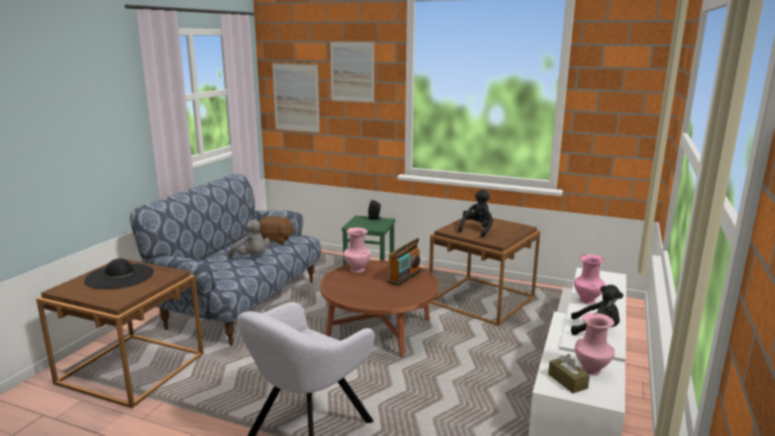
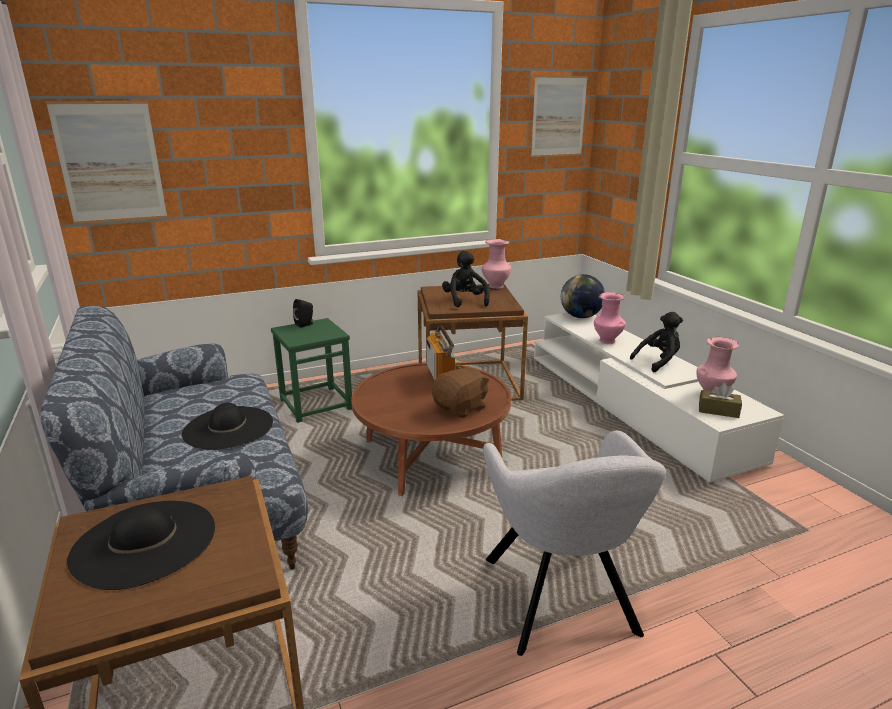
camera: 45 degrees left, 5 degrees up
(252, 257) = (228, 427): grey plush toy -> black hat
(275, 241) = (214, 395): brown plush toy -> brown plush toy (461, 408)
(352, 72) = (215, 113): picture -> picture (558, 116)
(356, 270) = (376, 391): pink vase -> pink vase (495, 286)
(608, 277) = (581, 317): none -> globe

